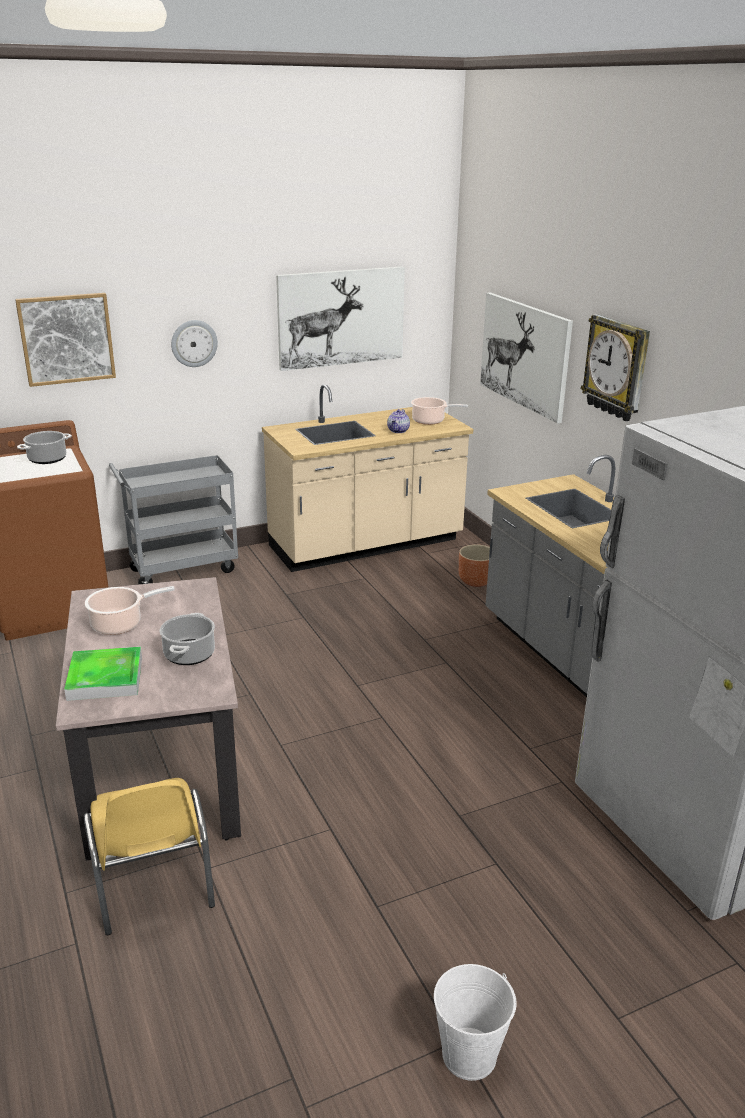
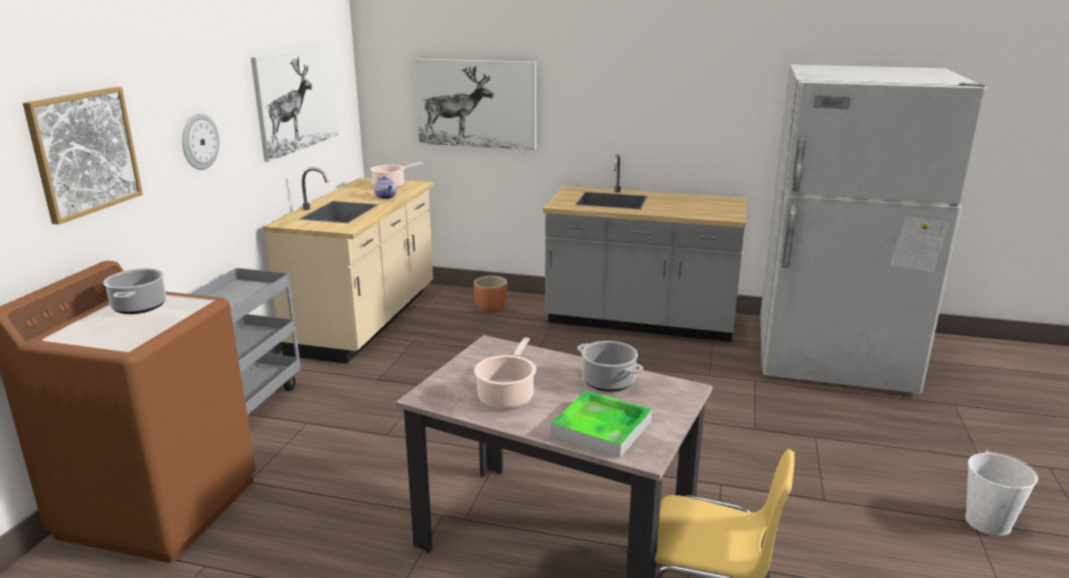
camera: 50 degrees left, 5 degrees down
(617, 368) = (596, 88): wall clock -> none

